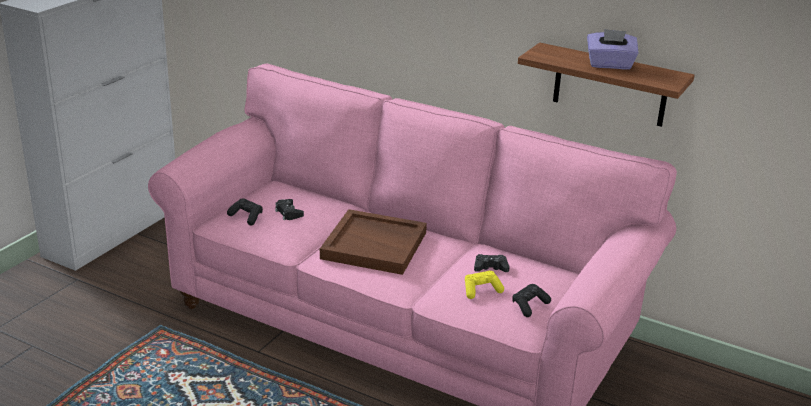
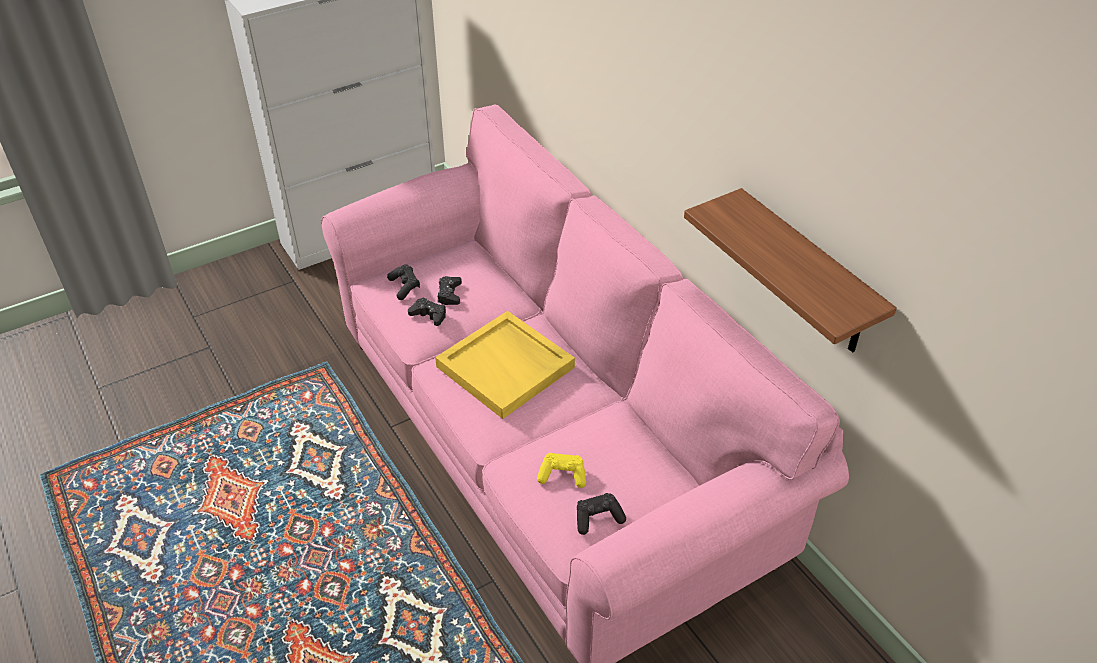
camera: 30 degrees right, 15 degrees up
(375, 245) = (506, 367): brown tray -> yellow tray
(490, 268) = (599, 446): black game controller -> black game controller (429, 315)
(609, 65) = (791, 257): purple tissue box -> none

